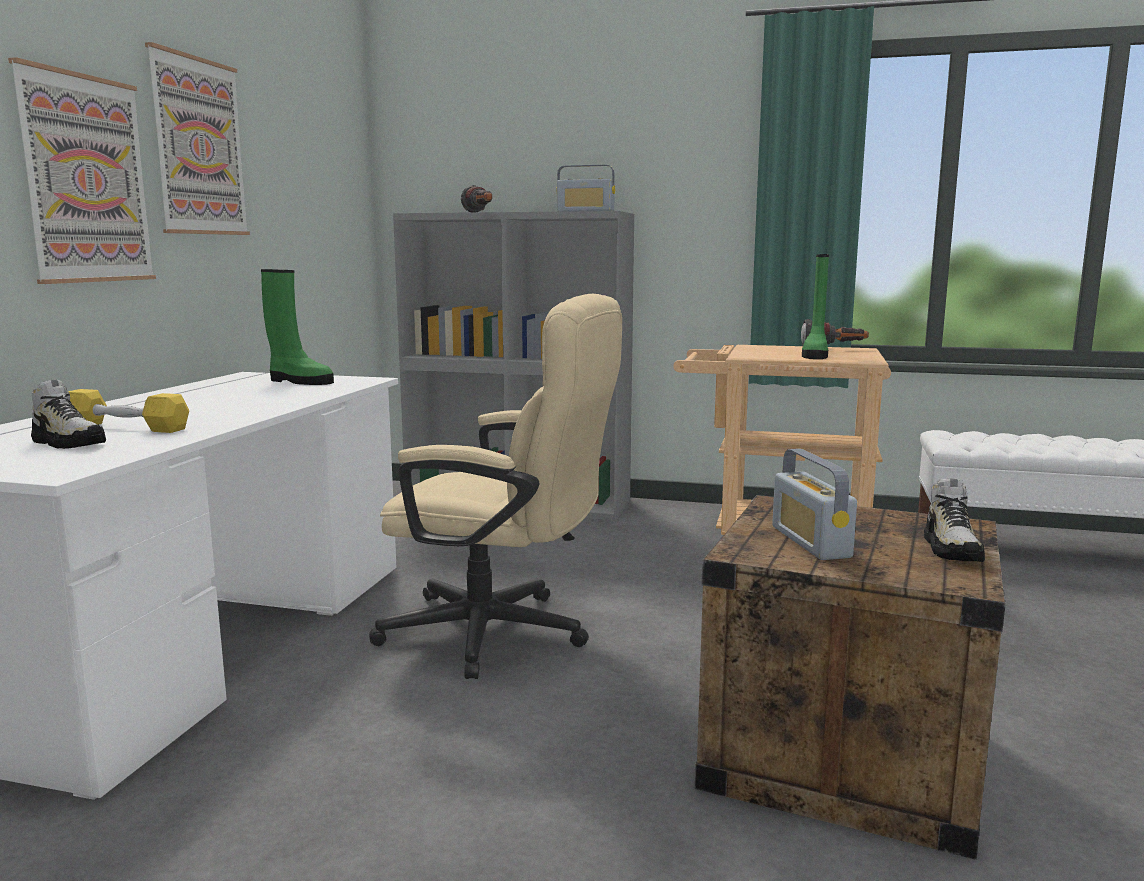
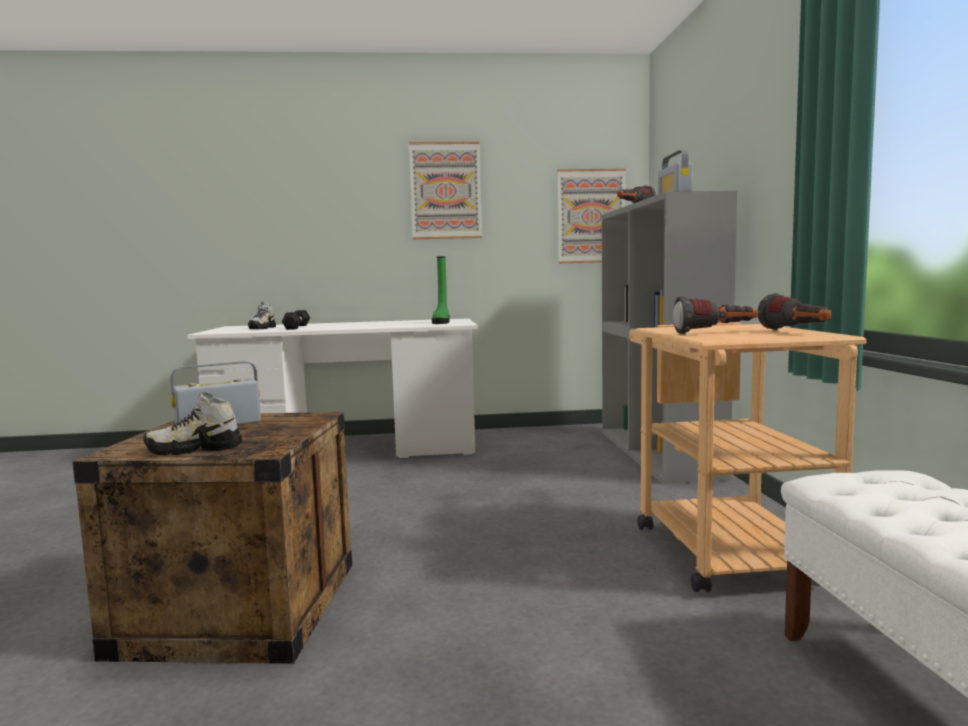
camera: 70 degrees right, 5 degrees down
(86, 180) = (362, 216): picture -> picture (591, 216)
(125, 427) = (297, 327): yellow dumbbell -> black dumbbell
(502, 634) = (395, 492): beige office chair -> none
(815, 355) = (715, 333): green boot -> flashlight

